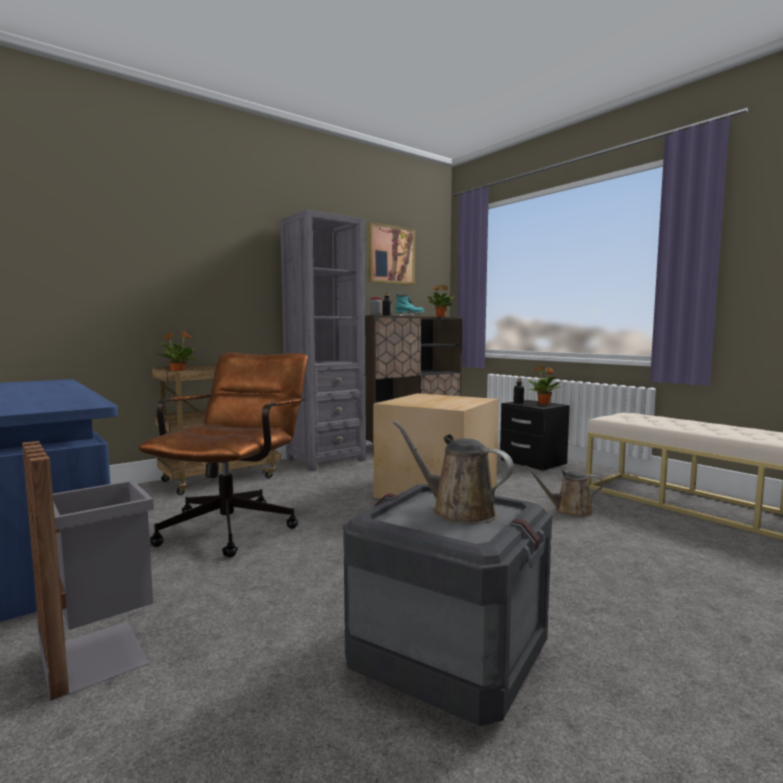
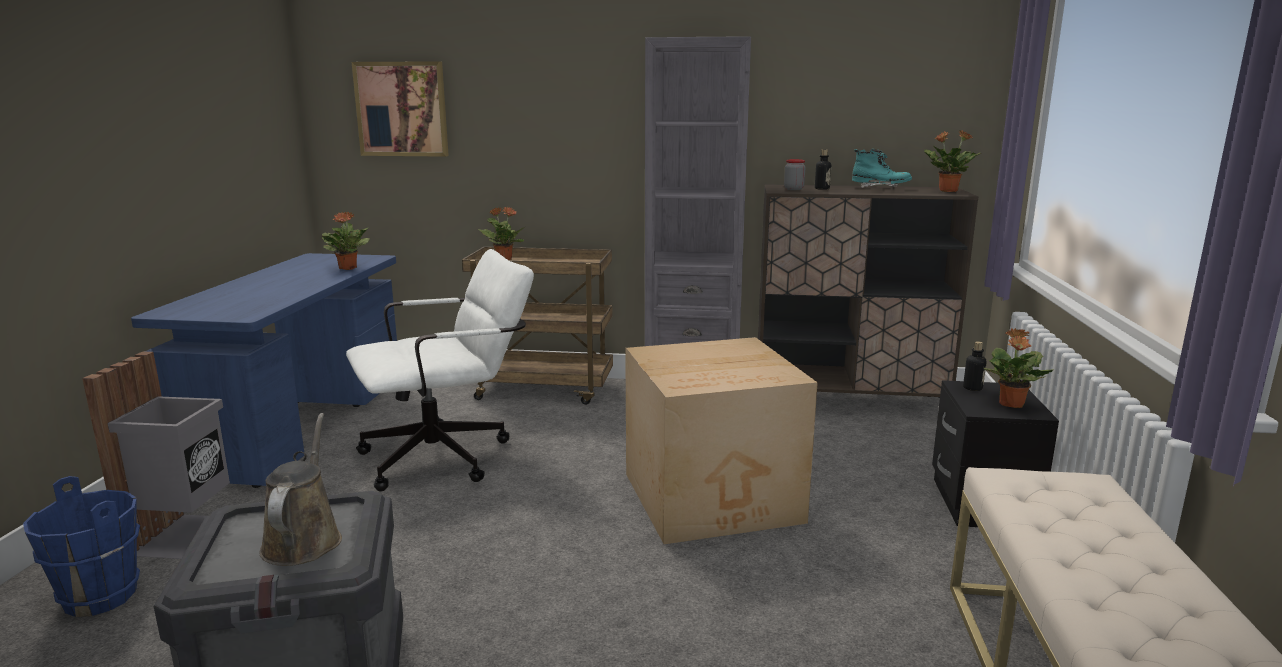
camera: 45 degrees right, 10 degrees up
(58, 385) = (348, 268): none -> potted plant
(116, 733) = (99, 598): none -> blue bucket
(235, 525) = (449, 455): brown office chair -> white office chair
(391, 255) = (867, 75): picture -> picture (402, 109)
(569, 511) = (815, 612): brown watering can -> none

